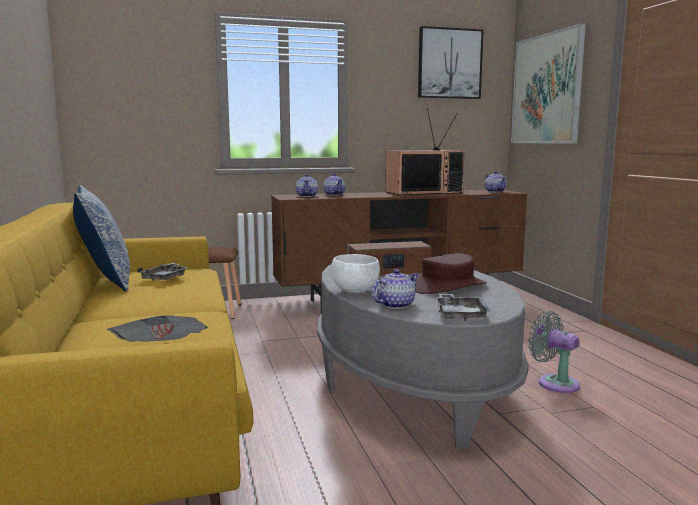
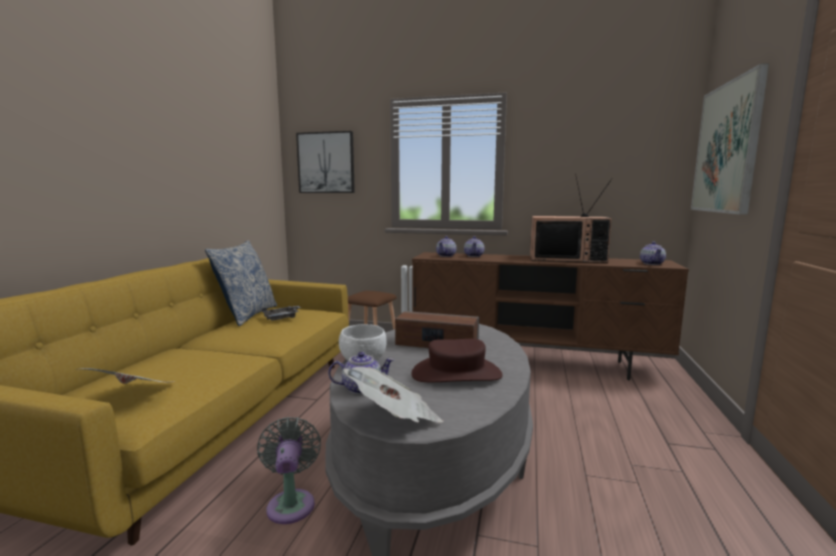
camera: 30 degrees right, 0 degrees up
(449, 63) = (618, 125): picture -> picture (326, 163)
(460, 314) = (395, 418): grey tray -> newspaper
(554, 383) = (590, 514): grey fan -> grey fan (291, 503)

